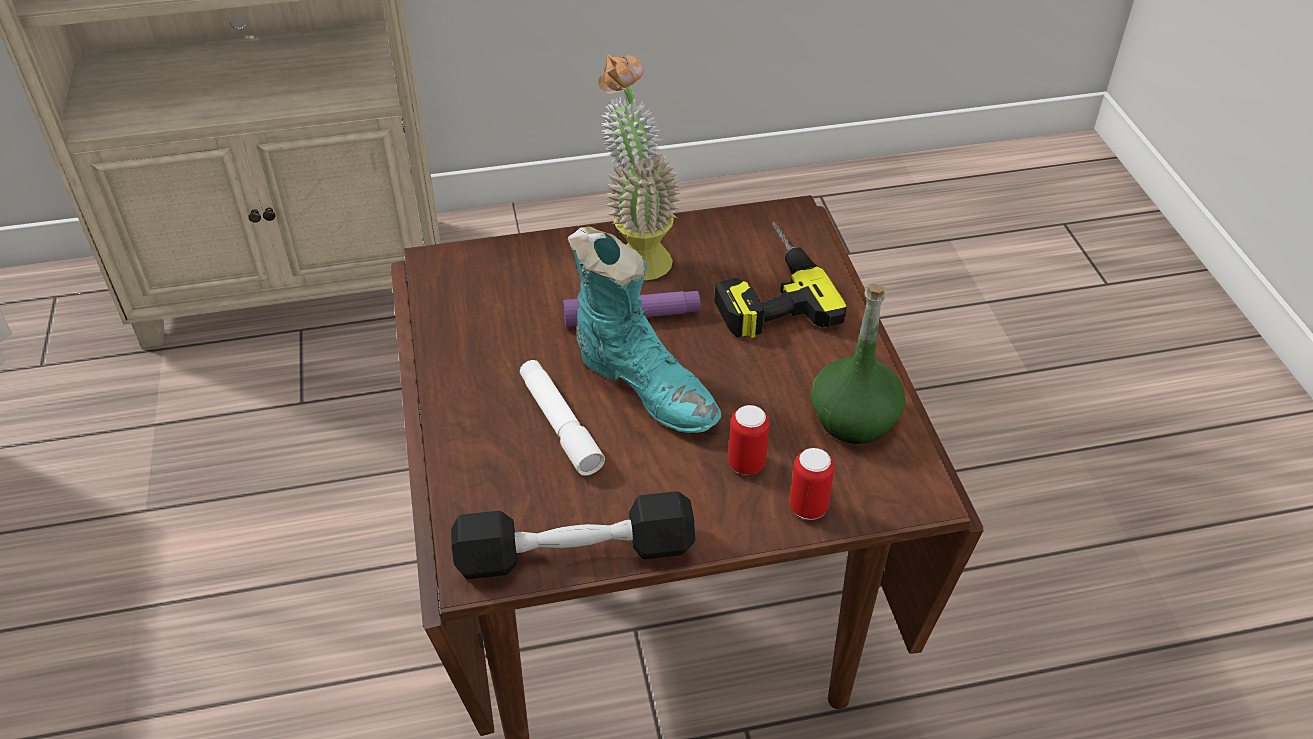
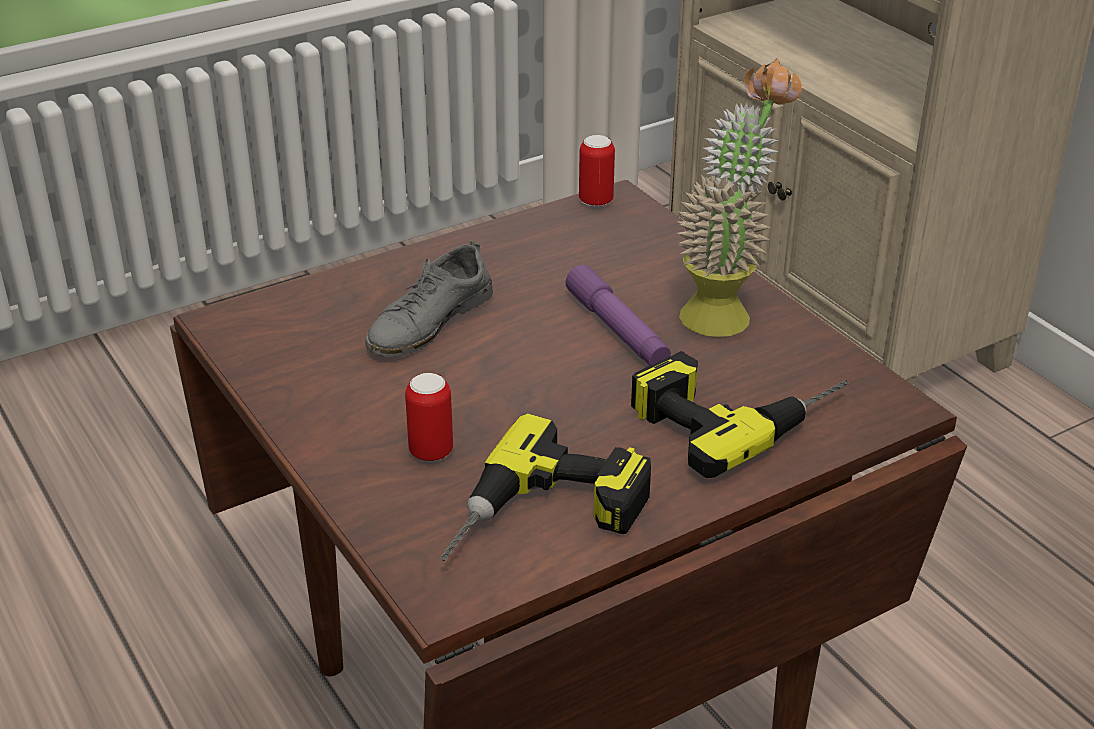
camera: 70 degrees right, 10 degrees down
(560, 424) = (429, 322): white flashlight -> grey shoe
(575, 553) = (263, 369): black dumbbell -> none
(645, 387) = (513, 361): turquoise boot -> none
(808, 507) = (385, 508): can -> can (596, 201)
(853, 418) = (546, 520): green bottle -> power drill

